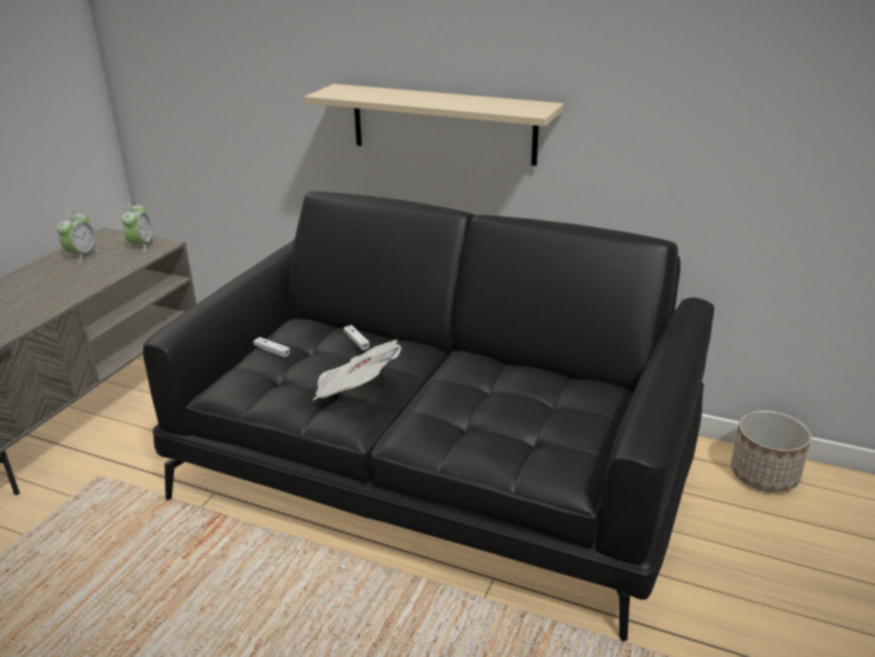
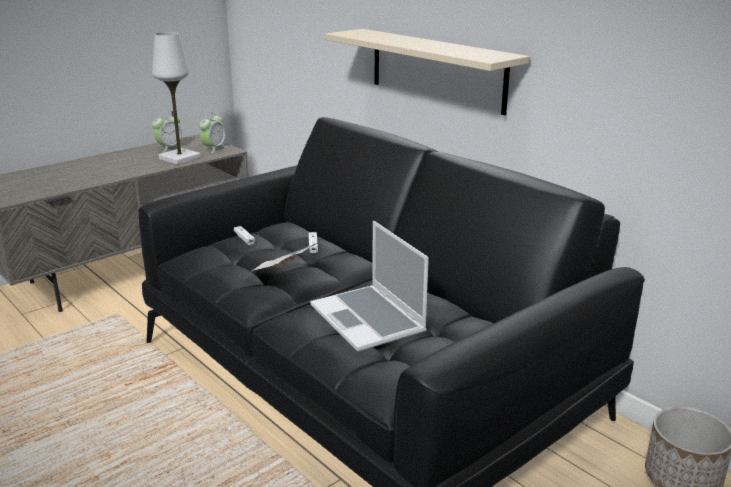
camera: 25 degrees right, 5 degrees down
(110, 266) = (179, 158): none -> white table lamp
(489, 410) = (369, 320): none -> laptop

